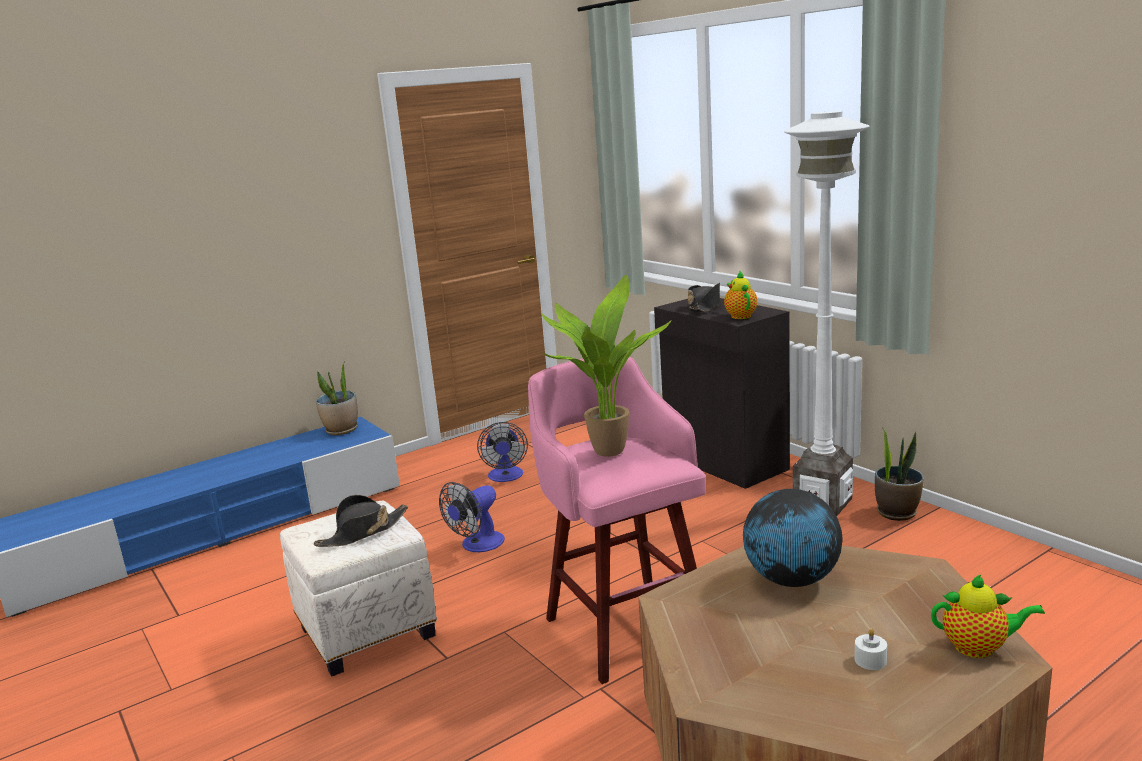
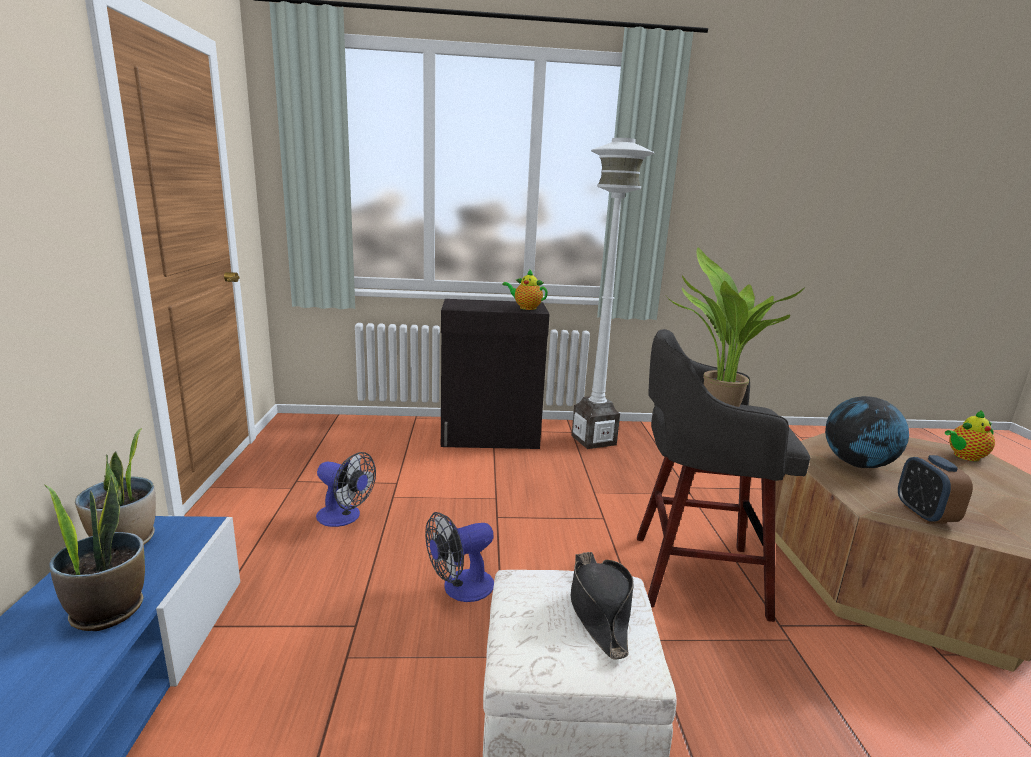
camera: 60 degrees left, 0 degrees up
(477, 545) = (460, 588): fan -> fan turned 75 degrees clockwise
(625, 627) = (692, 574): pink stool -> grey stool
(698, 628) = (924, 514): none -> alarm clock
(704, 306) = (479, 305): black hat -> none
(870, 660) = (978, 484): white candle -> none
(897, 512) = (633, 431): potted plant -> potted plant (108, 610)
(979, 648) = (964, 456): teapot -> teapot turned 150 degrees counterclockwise

